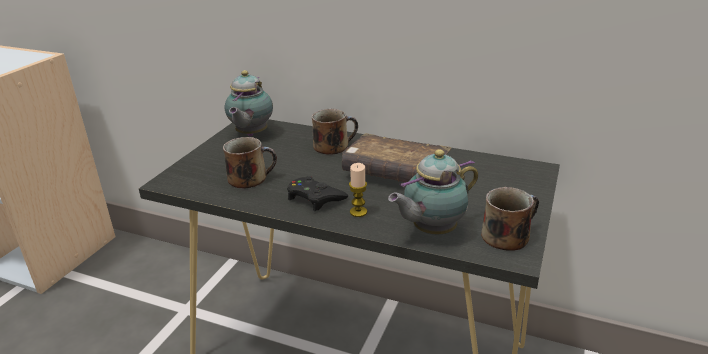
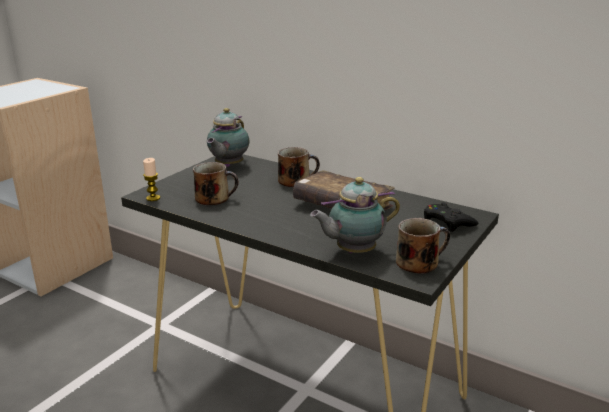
camera: 10 degrees right, 5 degrees down
(315, 198) = (263, 218): black game controller -> black game controller (447, 222)
(358, 212) = (296, 231): candle -> candle (153, 198)

